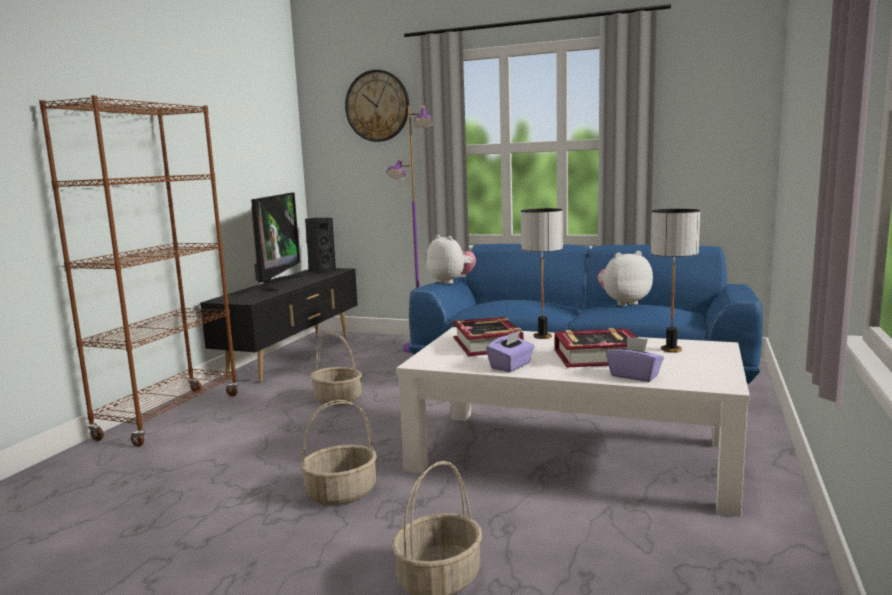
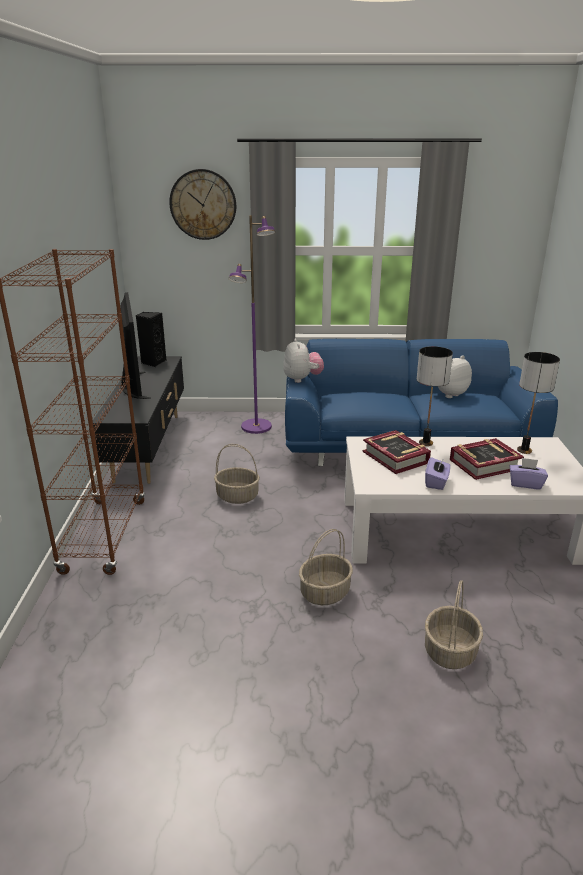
camera: 20 degrees left, 15 degrees up
(451, 281) = (302, 379): plush toy -> plush toy turned 45 degrees clockwise

